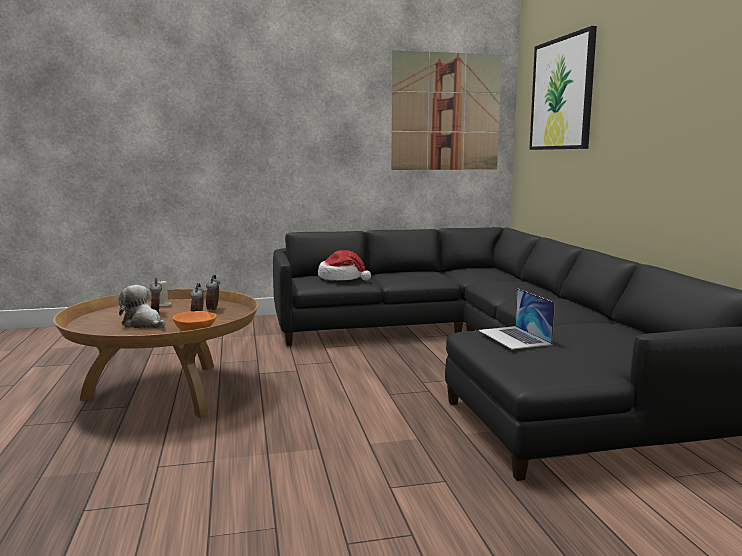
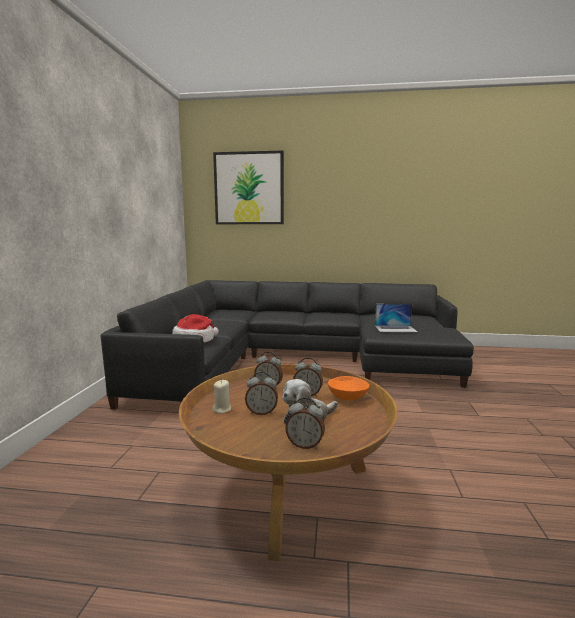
camera: 70 degrees left, 0 degrees up
(98, 327) = (305, 445): none -> alarm clock
(446, 112) = (160, 192): picture -> none

